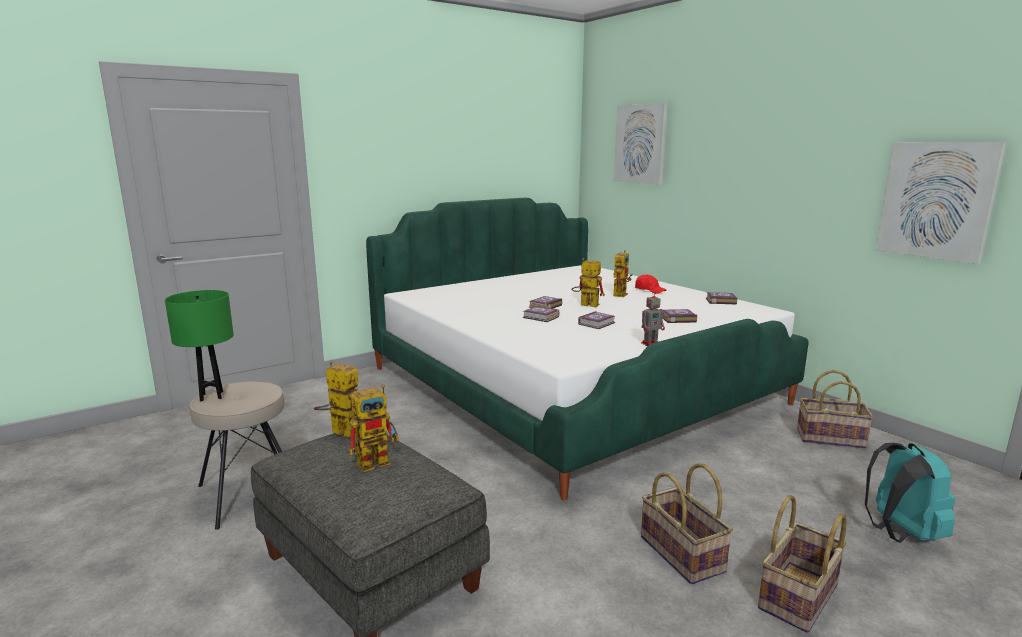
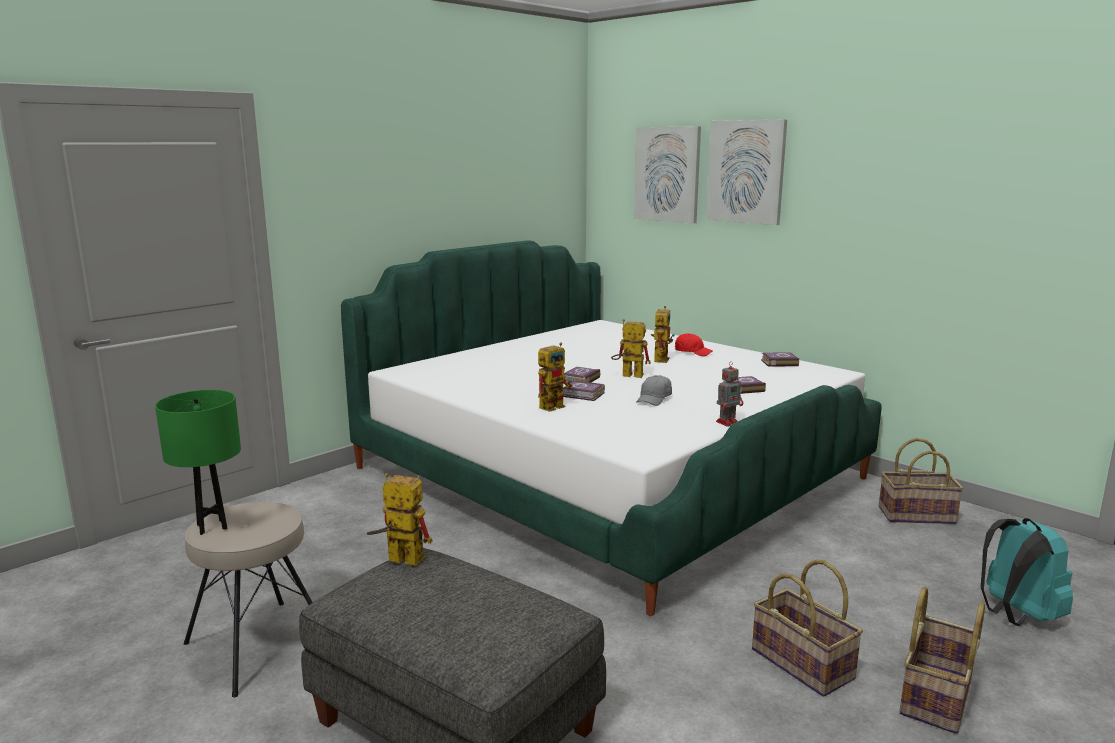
camera: 10 degrees left, 0 degrees up
(379, 460) = (466, 591): toy robot -> toy robot (554, 405)
(597, 323) = (654, 399): book -> grey cap
(936, 200) = (1019, 247): picture -> picture (746, 171)

